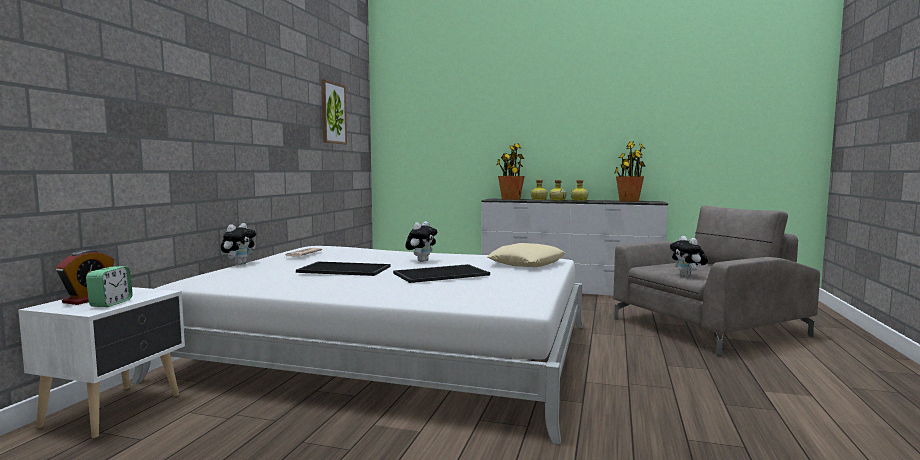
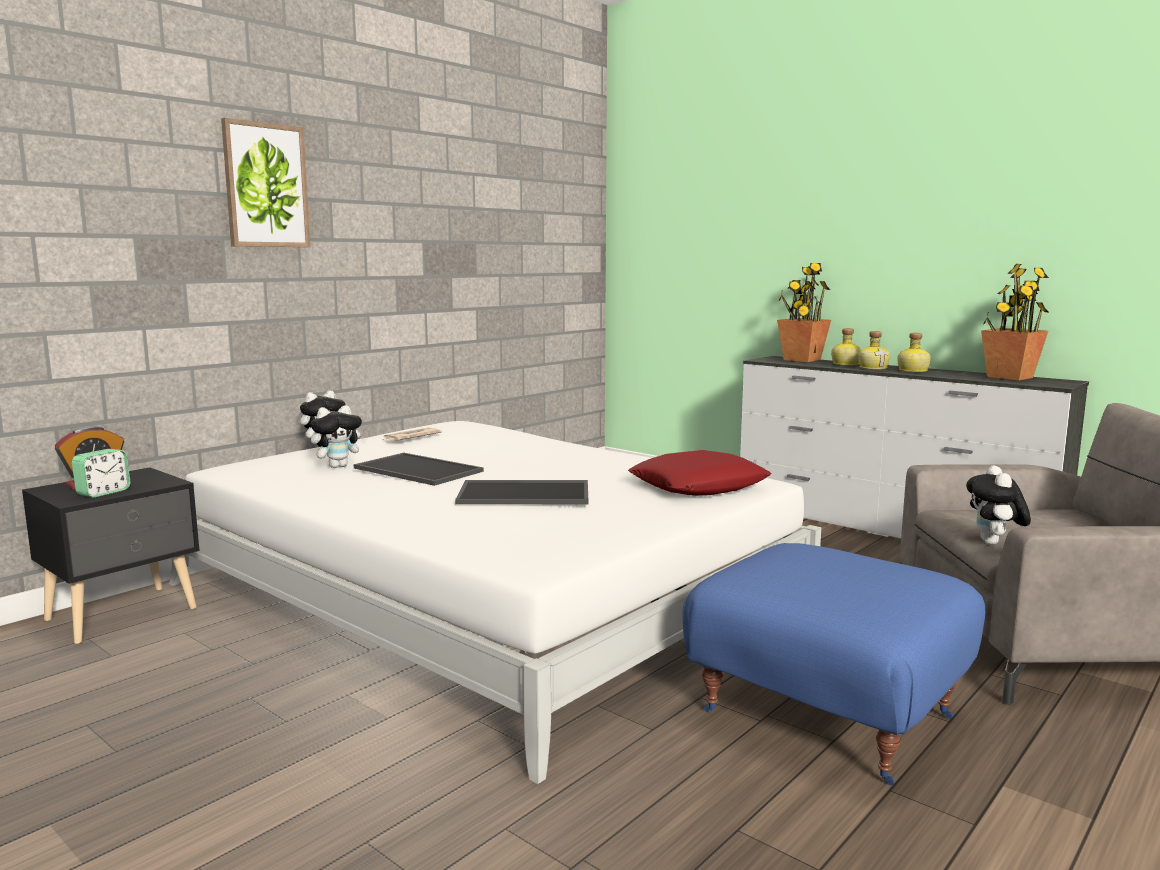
camera: 25 degrees right, 5 degrees up
(116, 410) = (125, 614): white nightstand -> black nightstand
(333, 113) = (522, 218): picture -> picture (266, 186)
(421, 261) = (551, 464): plush toy -> plush toy (338, 466)
(526, 263) = (699, 485): beige pillow -> red pillow
(654, 377) = (826, 715): none -> blue ottoman

